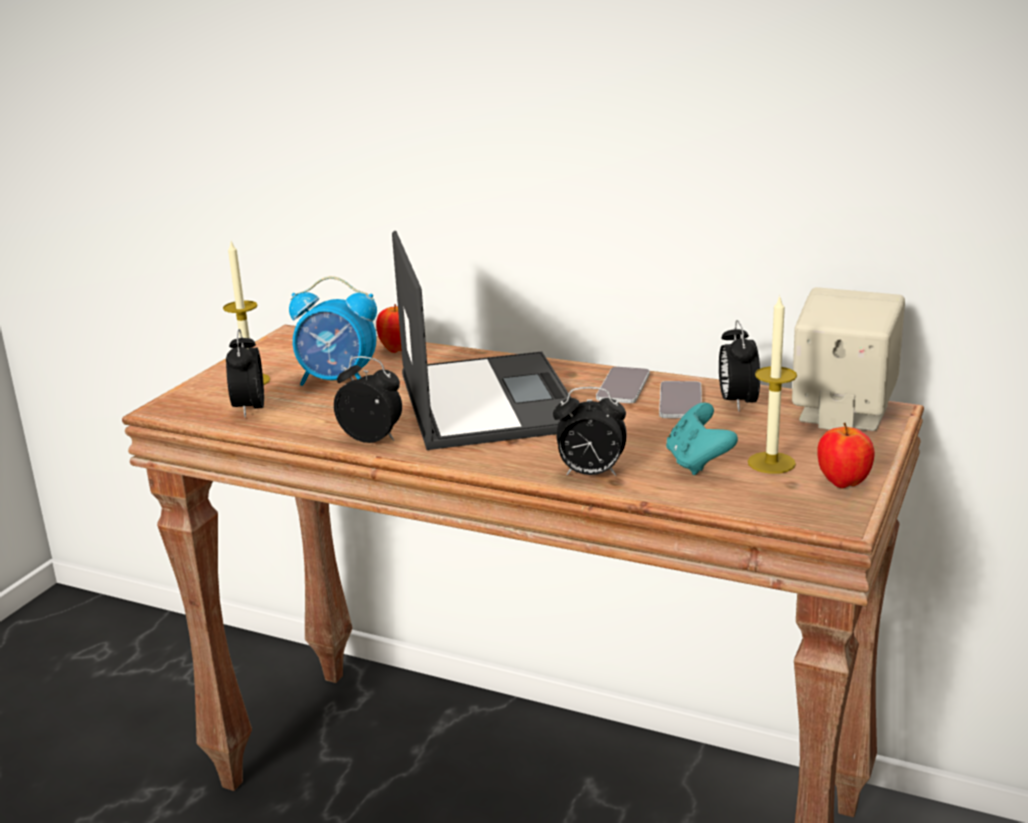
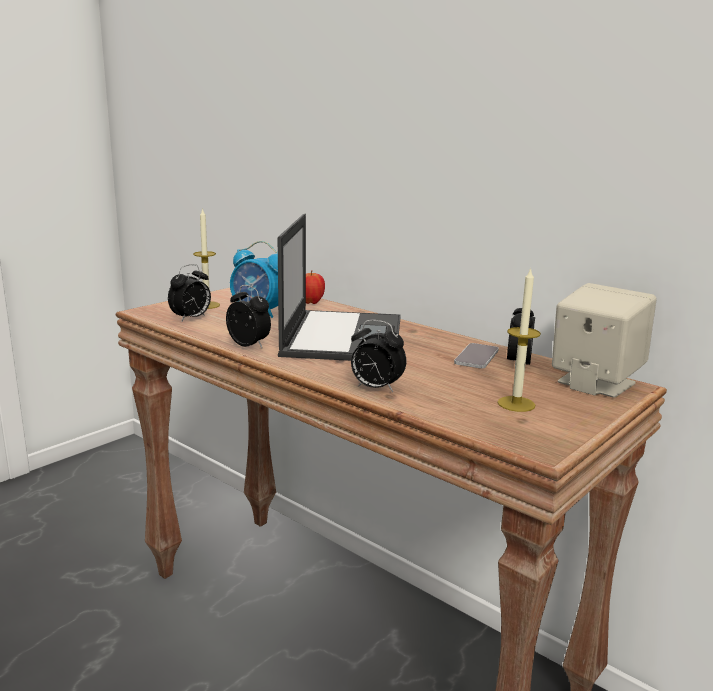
camera: 15 degrees right, 5 degrees down
(249, 409) = (191, 319): alarm clock -> alarm clock turned 150 degrees counterclockwise
(623, 387) = (442, 343): phone -> none
(698, 463) = (459, 394): turquoise game controller -> none
(843, 483) = (564, 426): apple -> none

